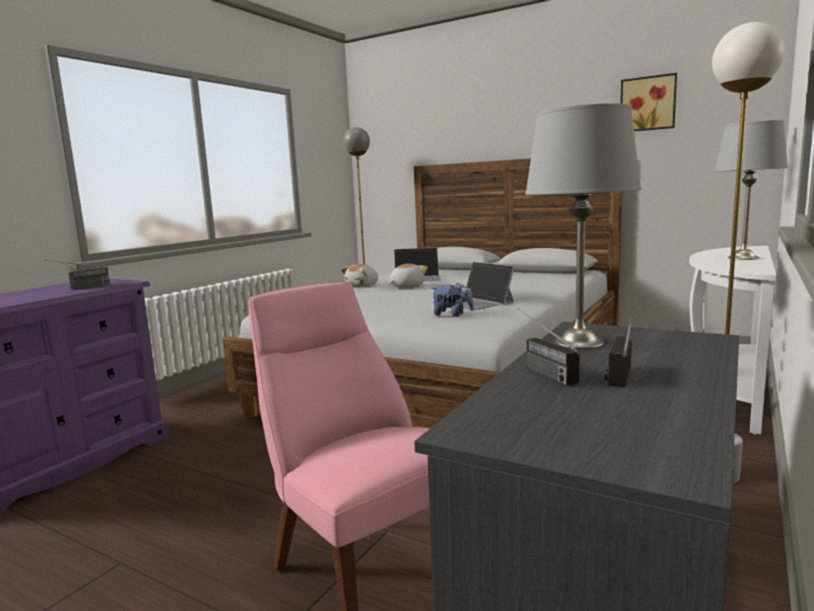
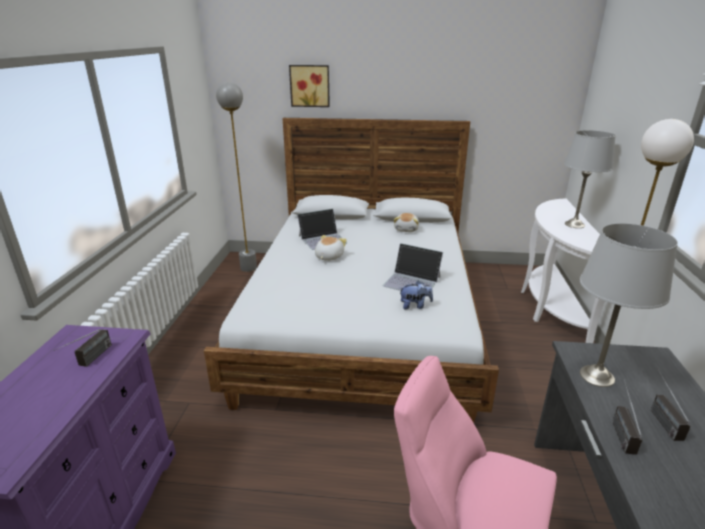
camera: 25 degrees left, 15 degrees up
(363, 285) = (286, 257): plush toy -> plush toy (407, 229)
(539, 371) = (618, 428): radio -> radio turned 60 degrees clockwise
(648, 104) = (490, 83): picture -> picture (310, 86)

